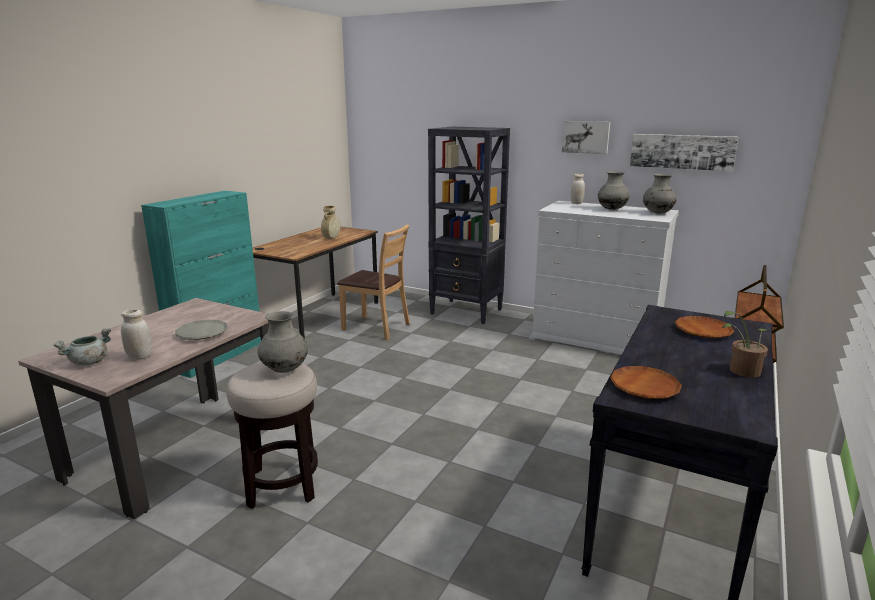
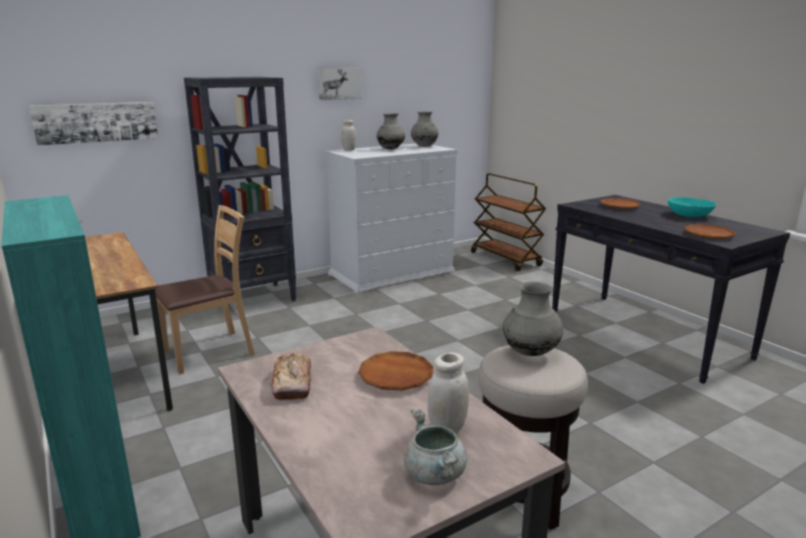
camera: 60 degrees left, 0 degrees up
(183, 314) = (292, 383): none -> bread
(202, 333) = (396, 376): grey plate -> brown plate
(331, 238) = (99, 254): beige vase -> none
(682, 151) = (415, 92): picture -> picture (96, 122)
(740, 371) = (689, 215): potted plant -> turquoise bowl

